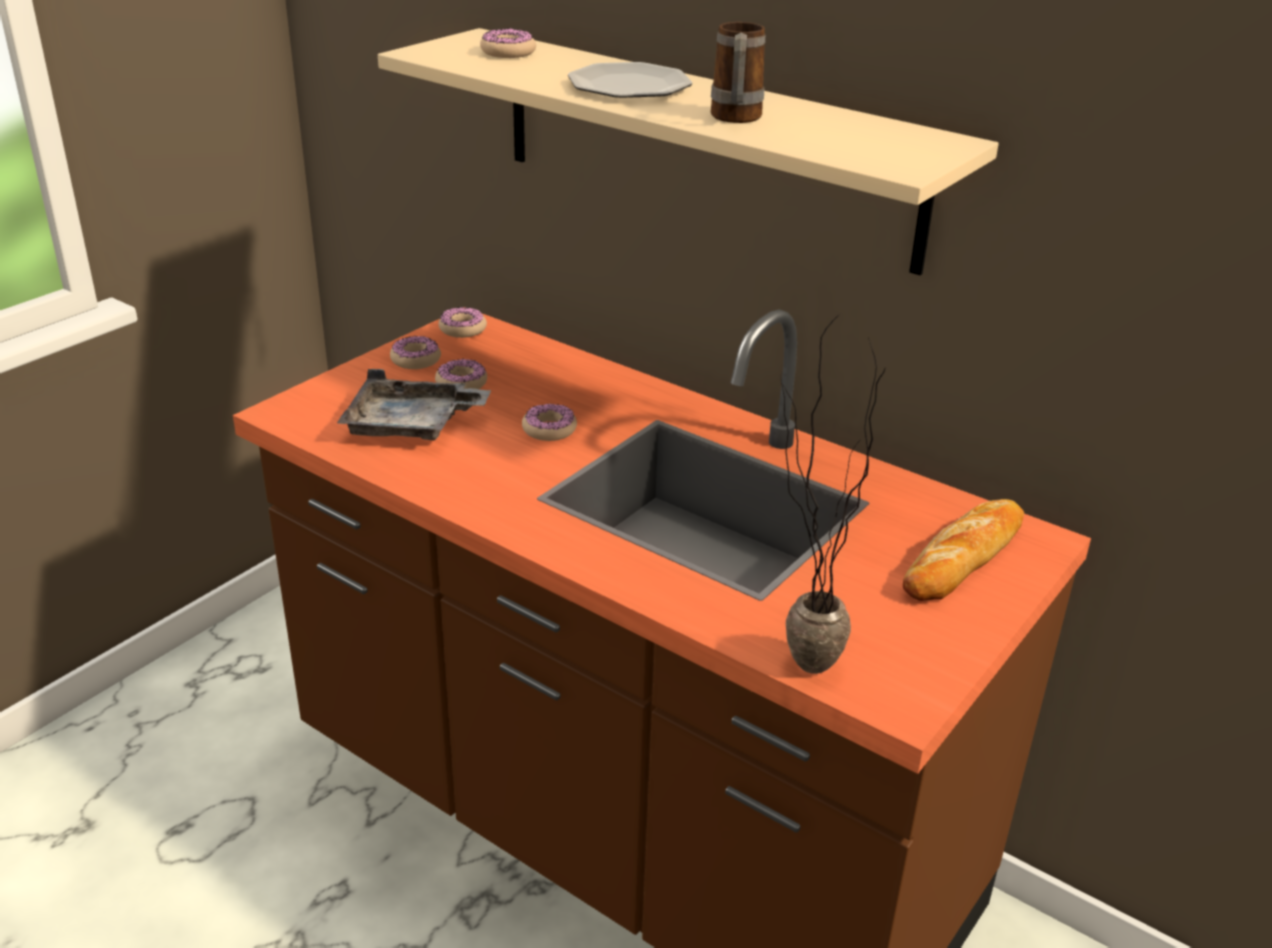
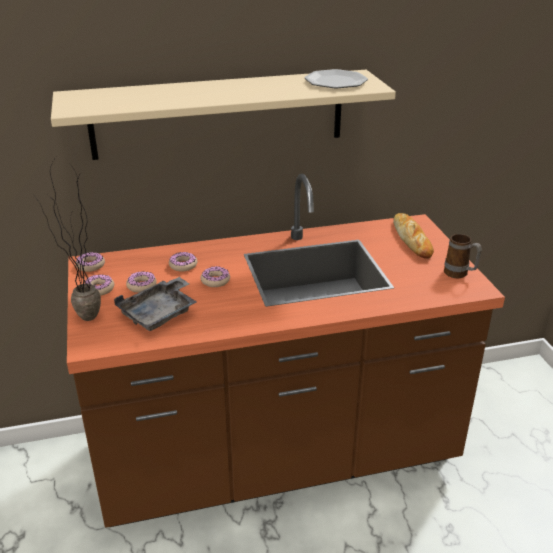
camera: 50 degrees left, 0 degrees up
(508, 52) = (109, 97): donut -> donut (183, 265)
(628, 86) = (205, 93): plate -> plate (335, 82)
(735, 119) = (280, 90): mug -> mug (459, 274)
(792, 666) = (439, 299): potted plant -> potted plant (82, 322)

